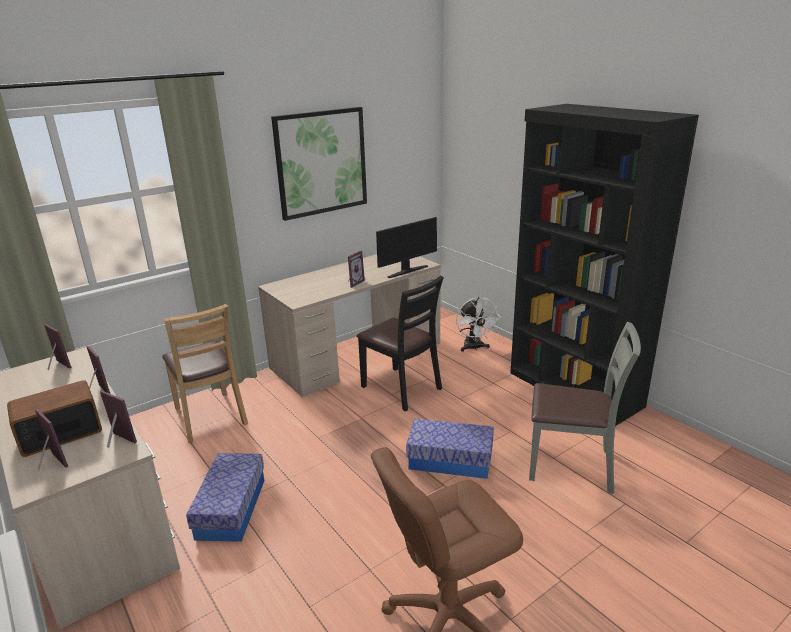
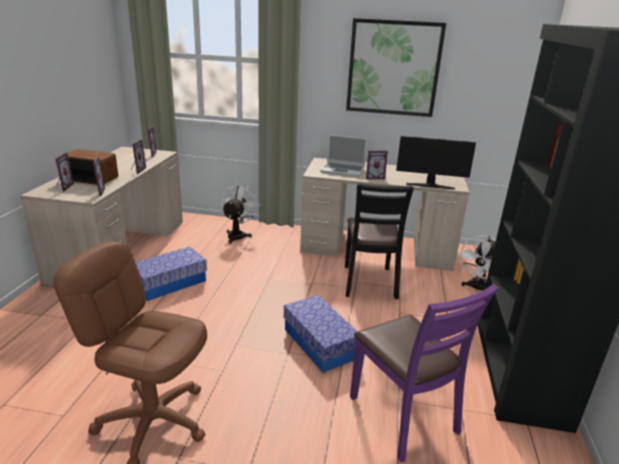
camera: 45 degrees right, 0 degrees up
(210, 417) = (238, 235): brown chair -> white fan
(315, 287) = (343, 170): none -> laptop
(572, 466) = (403, 416): grey chair -> purple chair

